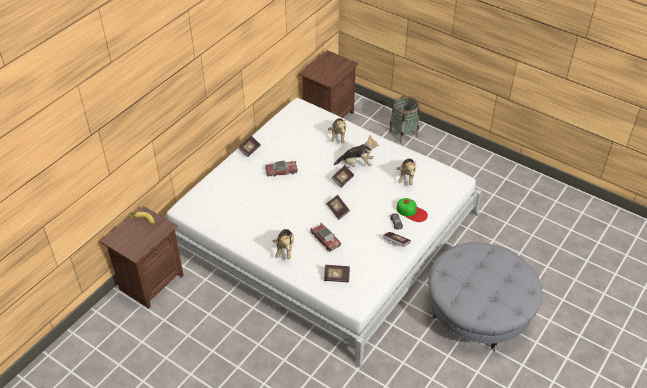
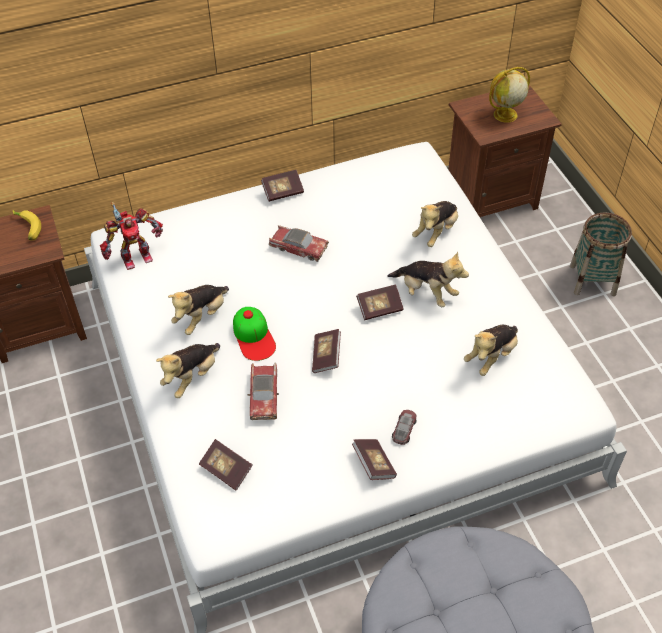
camera: 35 degrees right, 5 degrees up
(203, 212) = (135, 257): none -> toy robot
(264, 222) = (201, 317): none -> plush toy
(330, 69) = (505, 115): none -> globe
(411, 212) = (447, 424): cap -> cap (254, 336)

